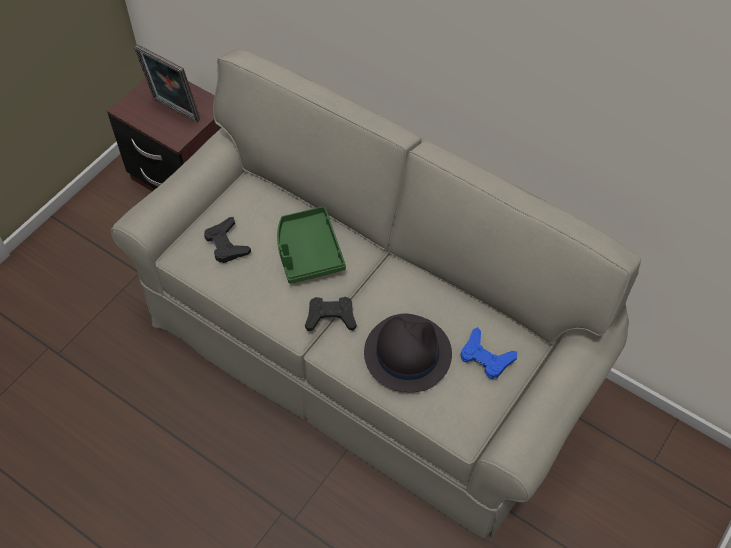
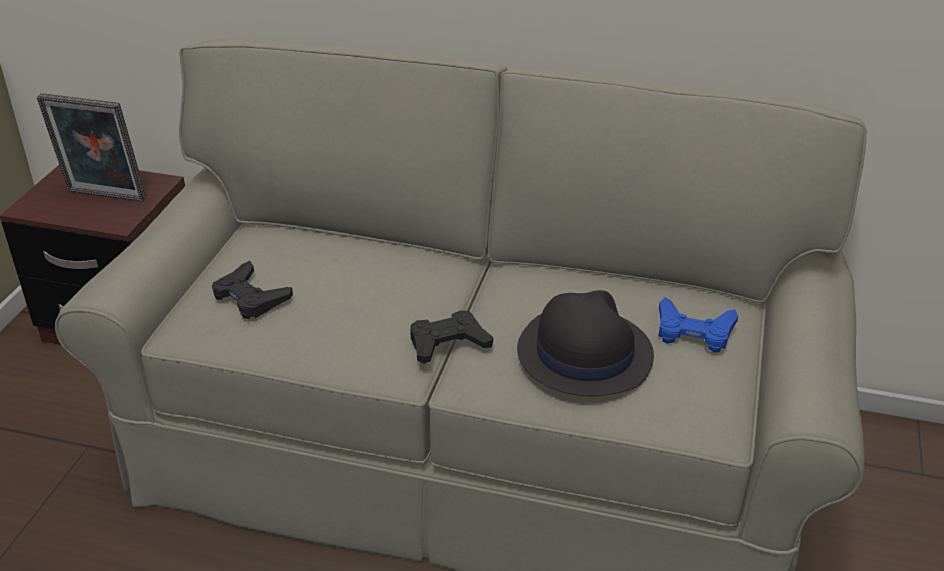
camera: 20 degrees left, 20 degrees down
(308, 252) = (377, 280): green tray -> none

